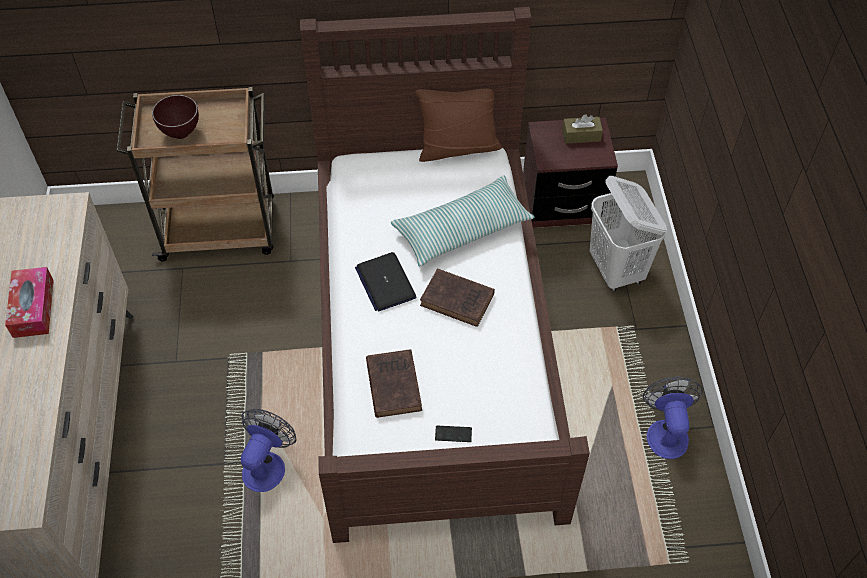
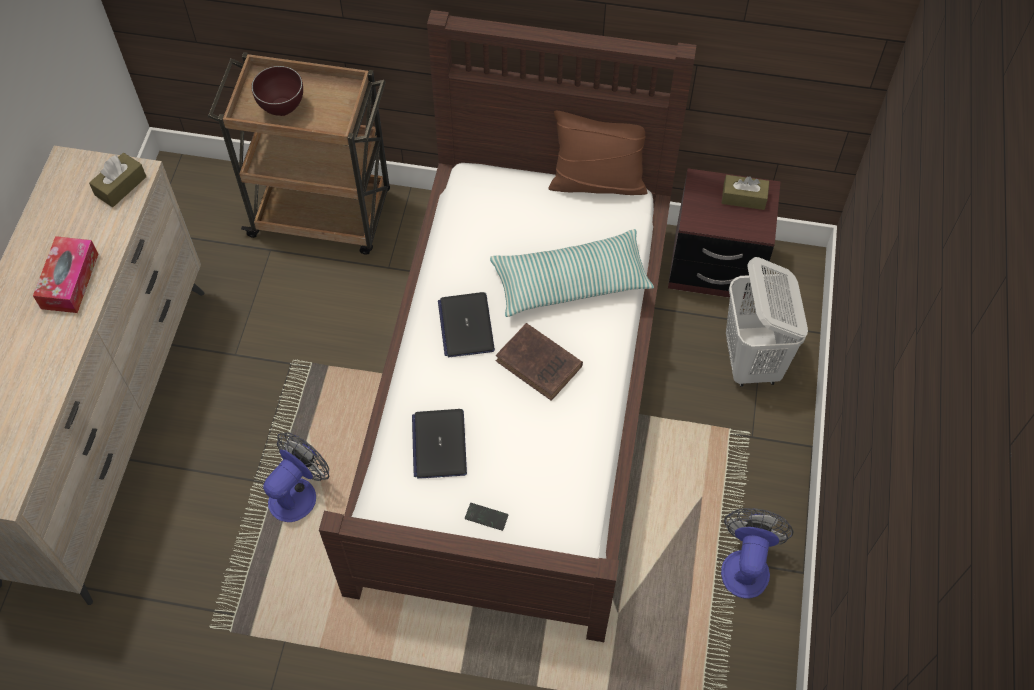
camera: 15 degrees right, 5 degrees up
(57, 219) = (120, 186): none -> brown tissue box
(393, 384) = (439, 444): brown book -> laptop

